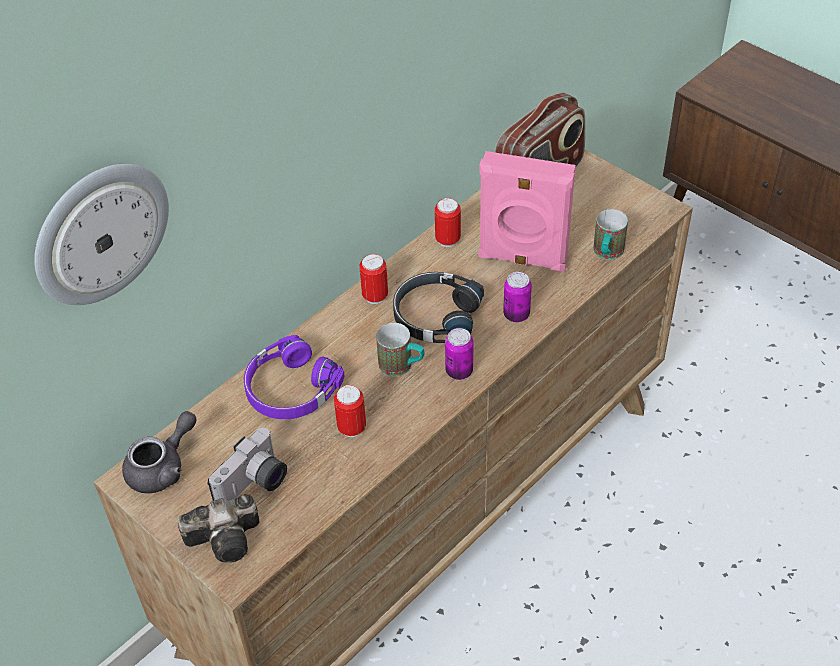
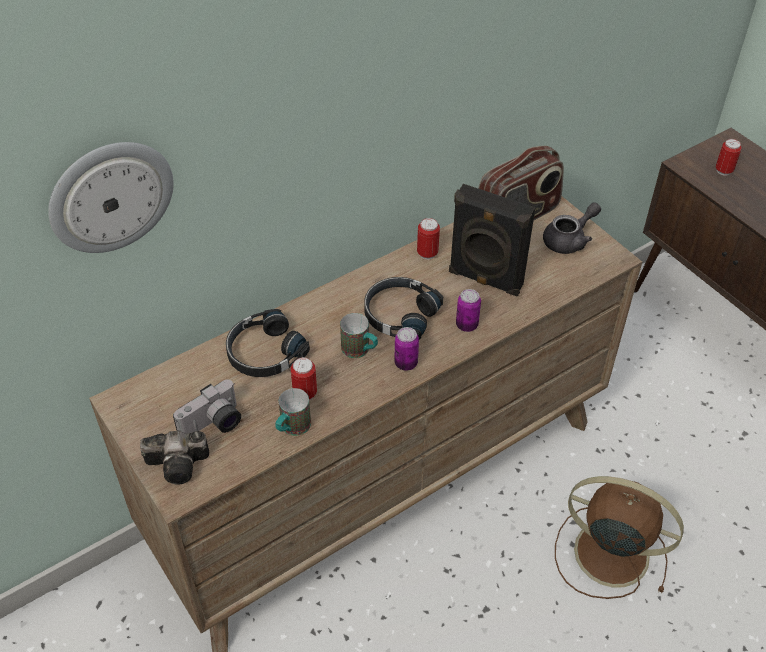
camera: 10 degrees right, 0 degrees up
(163, 467) = (146, 397): grey teapot -> grey teapot (569, 240)
(290, 389) = (264, 353): purple headphones -> black headphones
(375, 296) = (354, 289): can -> can (723, 171)
(522, 259) = (485, 280): pink speaker -> black speaker
(607, 254) = (557, 288): mug -> mug (292, 428)
(704, 548) = (607, 552): none -> brown fan

